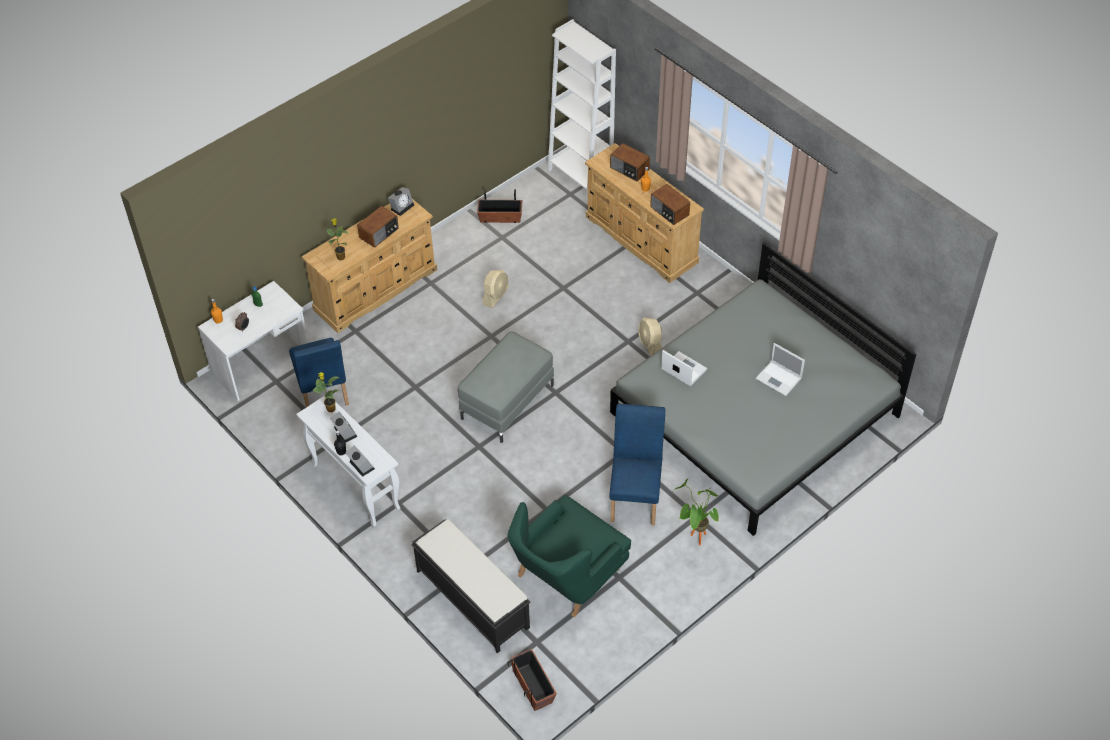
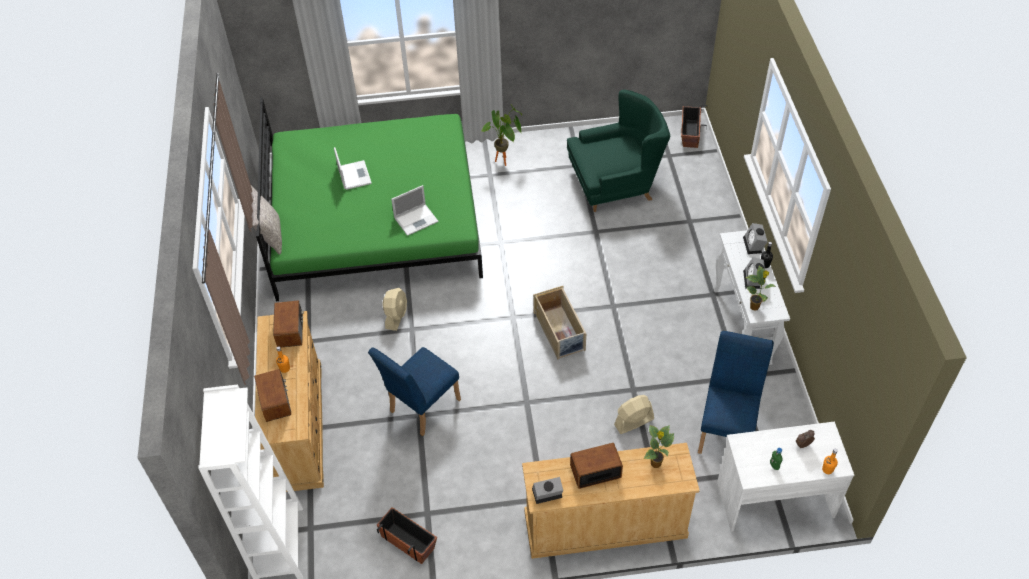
camera: 145 degrees left, 0 degrees up
(472, 598) = (697, 201): black bench -> none
(496, 296) = (489, 444): beige fan -> beige fan (633, 422)
(507, 401) = (560, 332): grey ottoman -> beige storage box
(635, 496) = (520, 208): blue chair -> blue chair (421, 408)
(683, 369) = (417, 219): laptop -> laptop turned 105 degrees counterclockwise
(755, 414) = (374, 218): grey bed -> green bed
(785, 295) = (270, 235): none -> grey pillow

